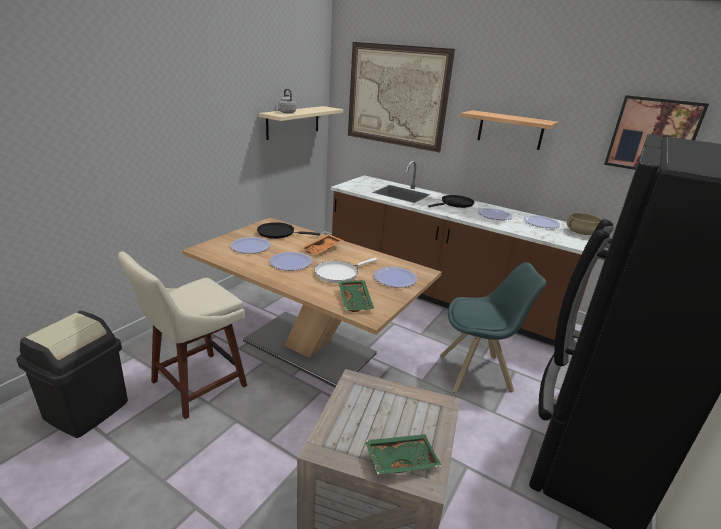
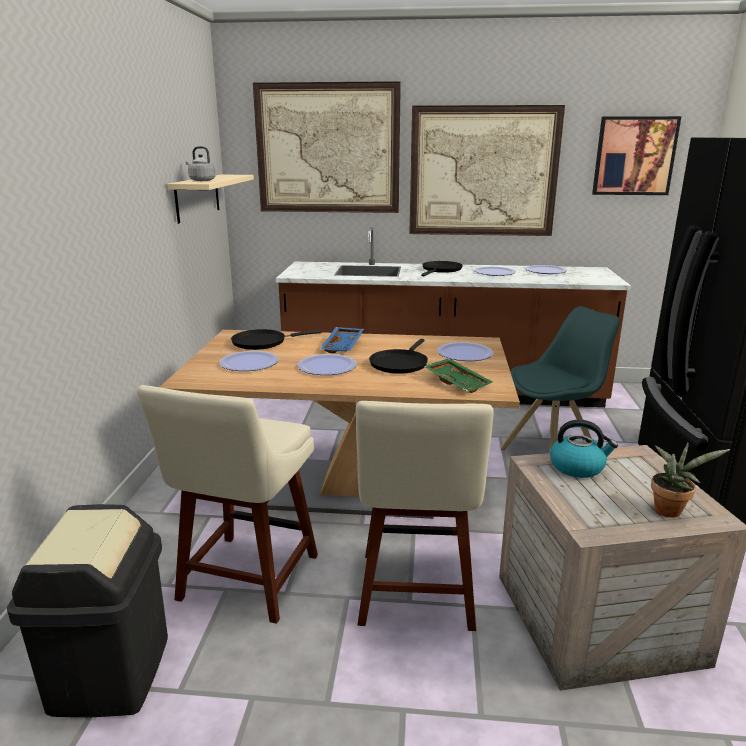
camera: 25 degrees left, 5 degrees down
(276, 437) = (415, 594): none -> beige stool
(322, 249) = (343, 346): orange tray -> blue tray
(338, 273) = (399, 363): white frying pan -> black frying pan
(380, 396) = (578, 467): none -> kettle
(401, 459) = (670, 510): green tray -> potted plant
(510, 130) = (483, 172): shelf -> picture
(581, 232) = (591, 272): beige cooking pot -> none

